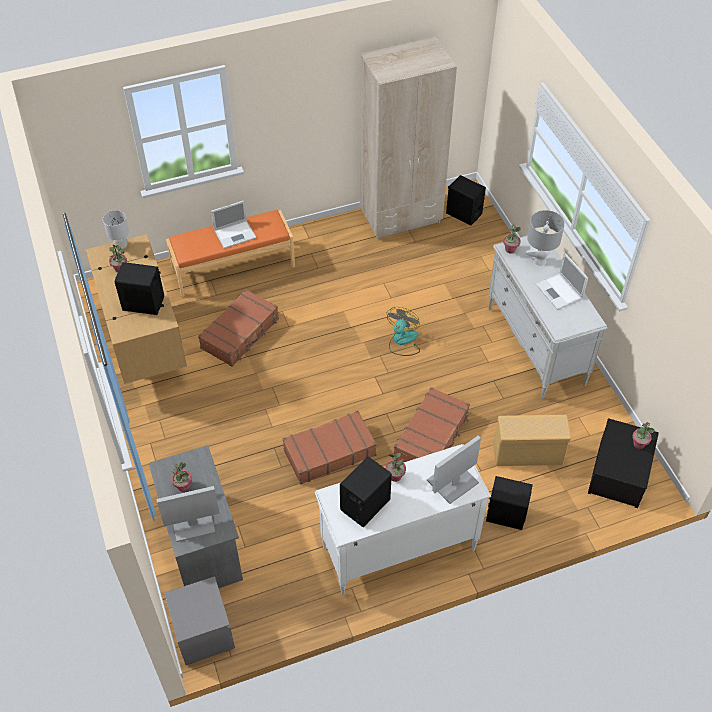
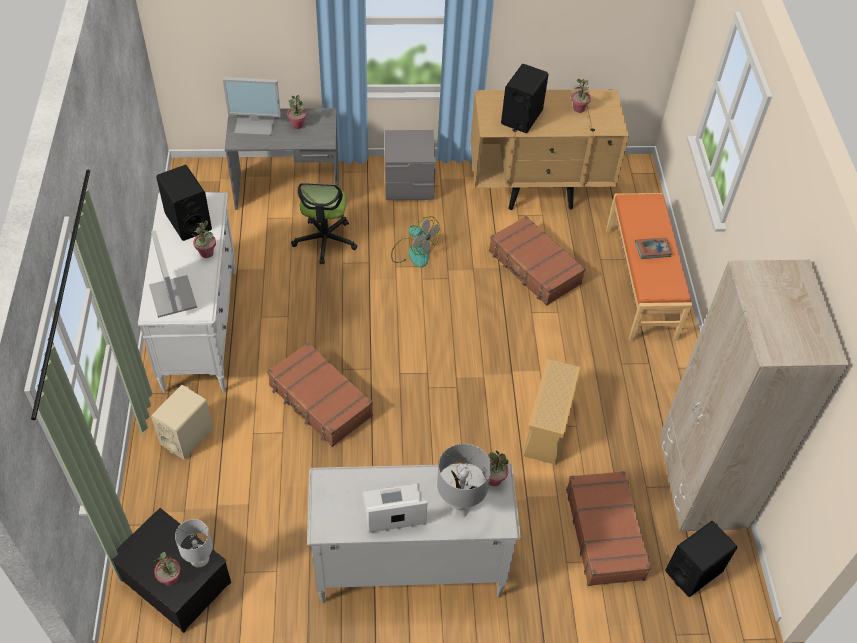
camera: 105 degrees right, 0 degrees up
(120, 246) = (613, 114): grey table lamp -> grey table lamp (199, 559)
(192, 523) = (256, 123): monitor -> monitor turned 90 degrees clockwise
(202, 634) = (200, 175): grey nightstand -> grey nightstand (408, 184)
(236, 234) = (652, 250): laptop -> book
(259, 489) = (325, 241): none -> office chair
(329, 452) = (342, 304): brown suitcase -> brown suitcase (605, 533)
(402, 341) = (471, 416): fan -> fan (413, 252)
(505, 514) = (187, 436): black speaker -> beige speaker
(528, 453) = (251, 491): beige storage box -> beige storage box (548, 428)

